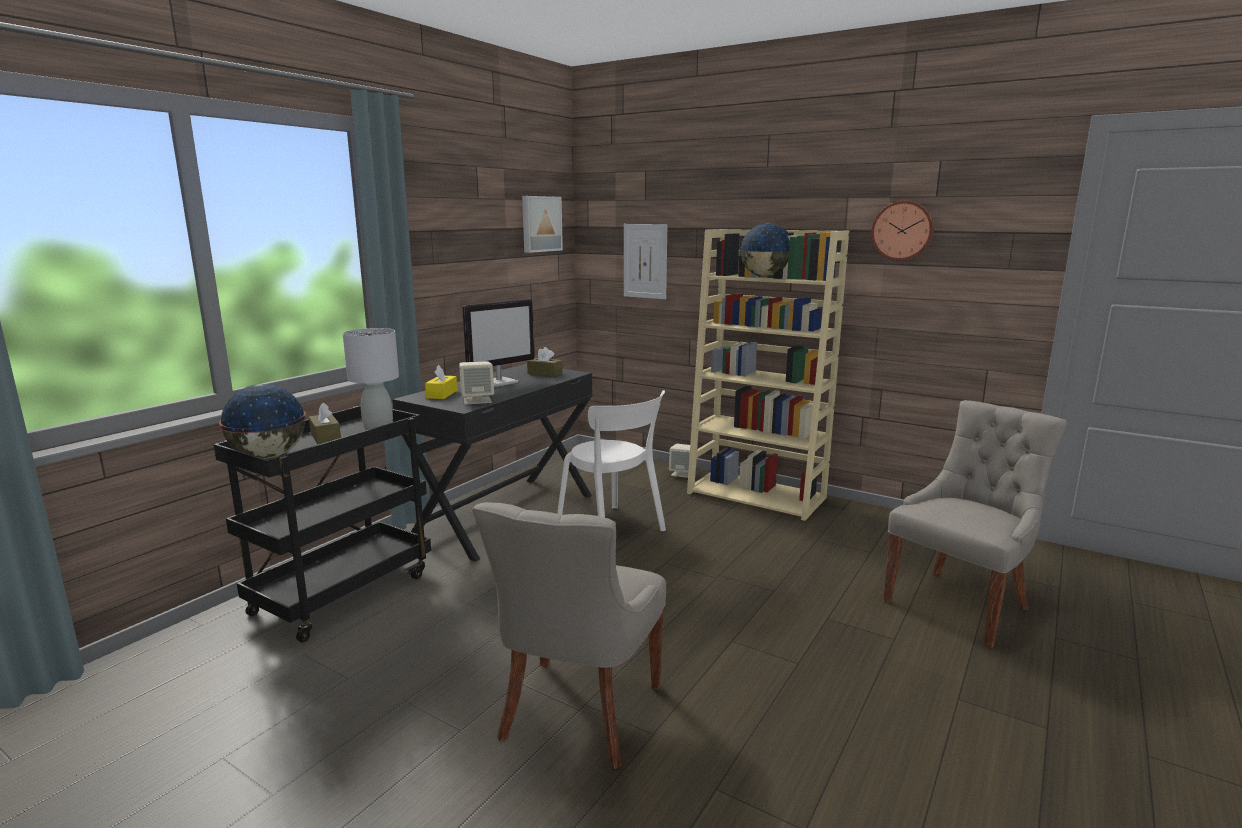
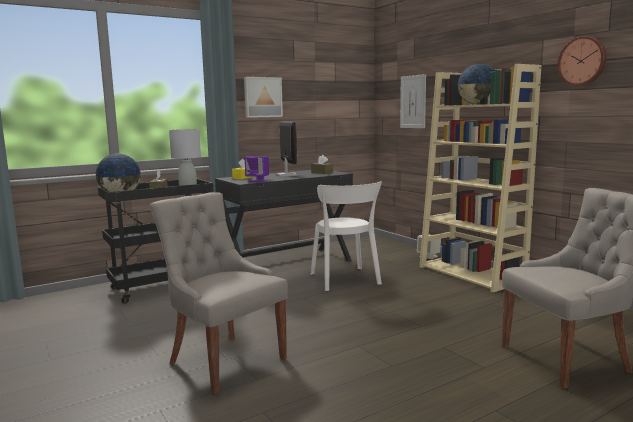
camera: 25 degrees right, 5 degrees down
(477, 400) = (258, 180): beige speaker -> purple speaker
(500, 382) = (287, 175): monitor -> monitor turned 90 degrees counterclockwise
(540, 224) = (343, 78): picture -> picture (262, 97)
(577, 714) = (224, 360): grey chair -> grey chair turned 90 degrees clockwise

